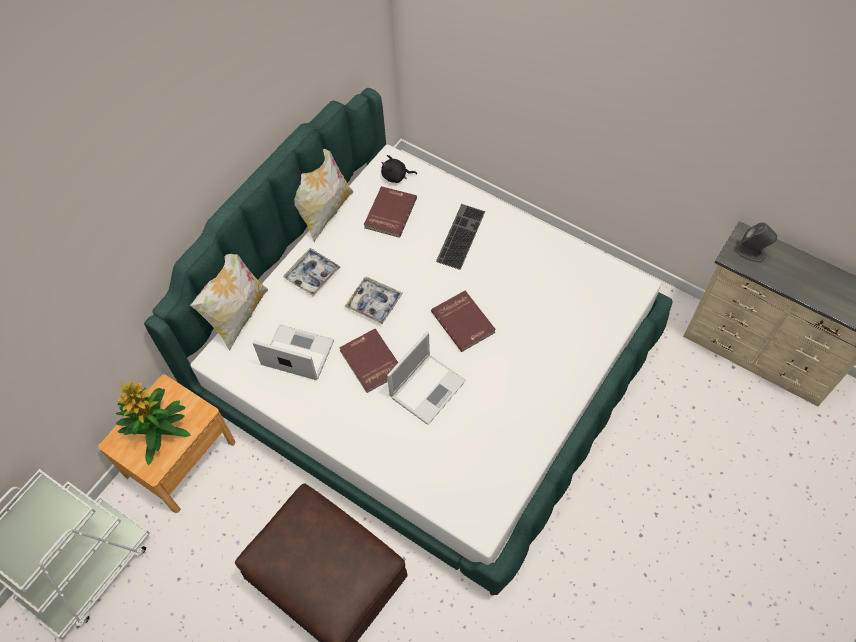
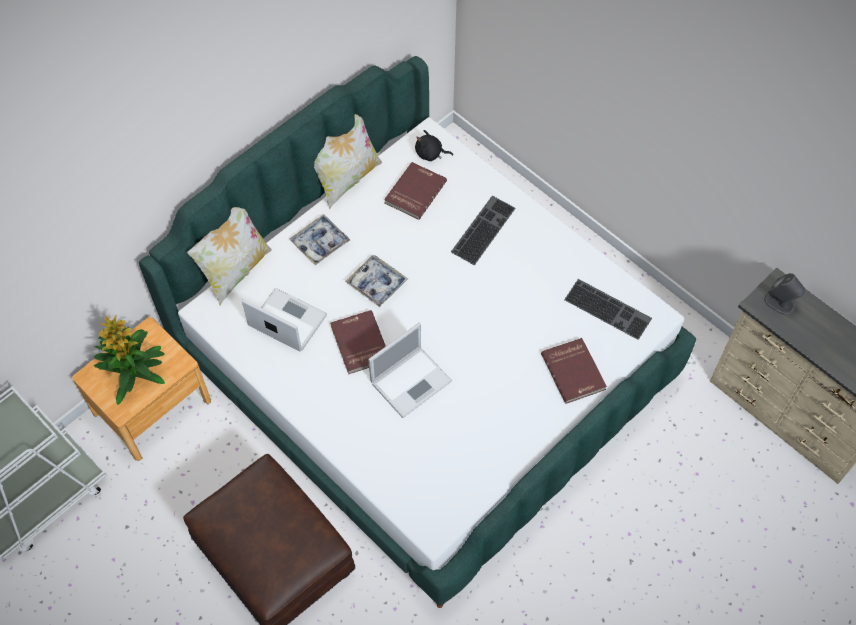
camera: 10 degrees right, 0 degrees up
(464, 321) = (465, 320): red book -> red book (574, 371)
(592, 286) = (609, 308): none -> keyboard

